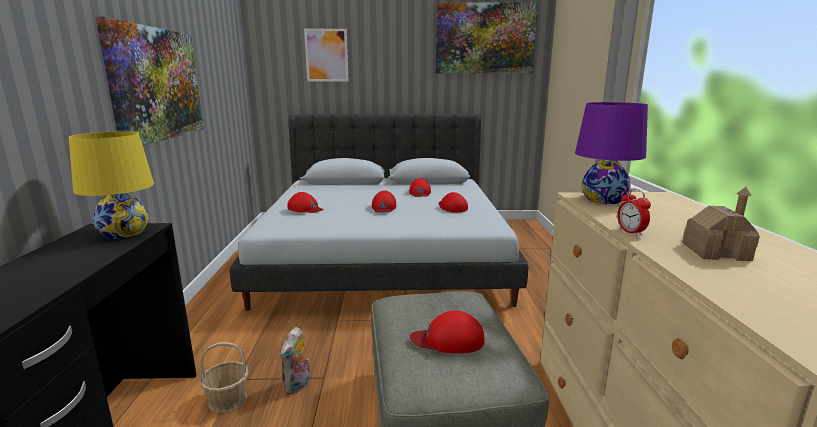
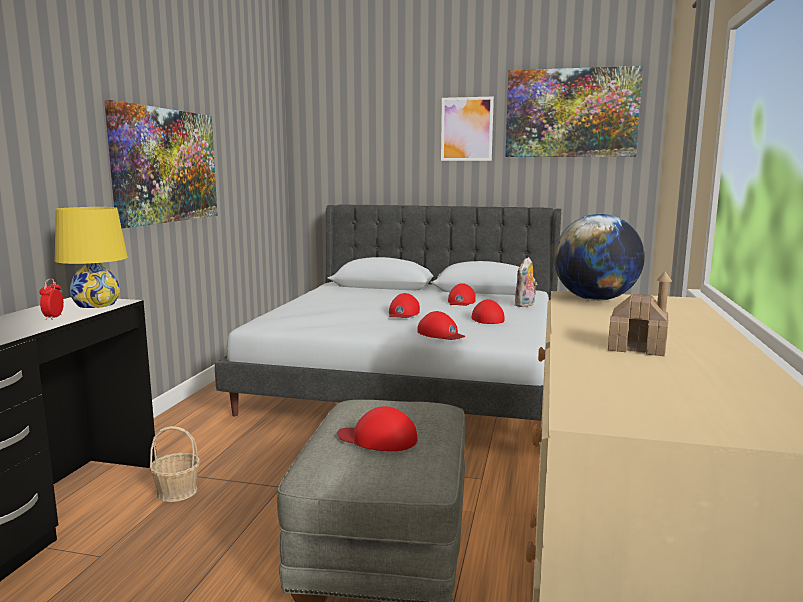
camera: 15 degrees right, 5 degrees down
(298, 386) = (251, 490): plush toy -> plush toy (525, 305)
(305, 208) = (313, 308): red cap -> red cap (441, 334)
(326, 55) = (375, 136): picture -> picture (466, 129)
(604, 199) = (595, 299): purple table lamp -> globe
(630, 232) = (569, 326): alarm clock -> alarm clock (53, 317)

